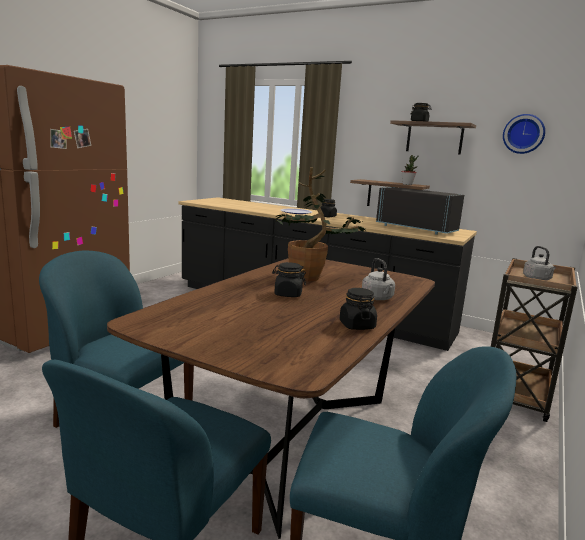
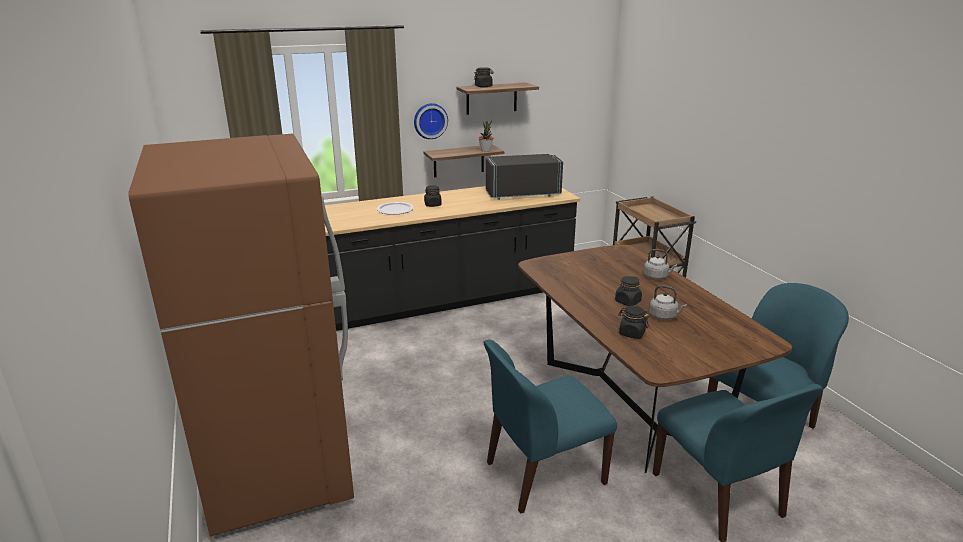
camera: 50 degrees left, 10 degrees up
(313, 278) = (593, 280): potted plant -> none
(356, 325) = (705, 302): black jar -> black jar (631, 333)
(523, 134) = (562, 86): wall clock -> wall clock (430, 120)
(538, 279) = (656, 216): grey kettle -> grey kettle (664, 316)

